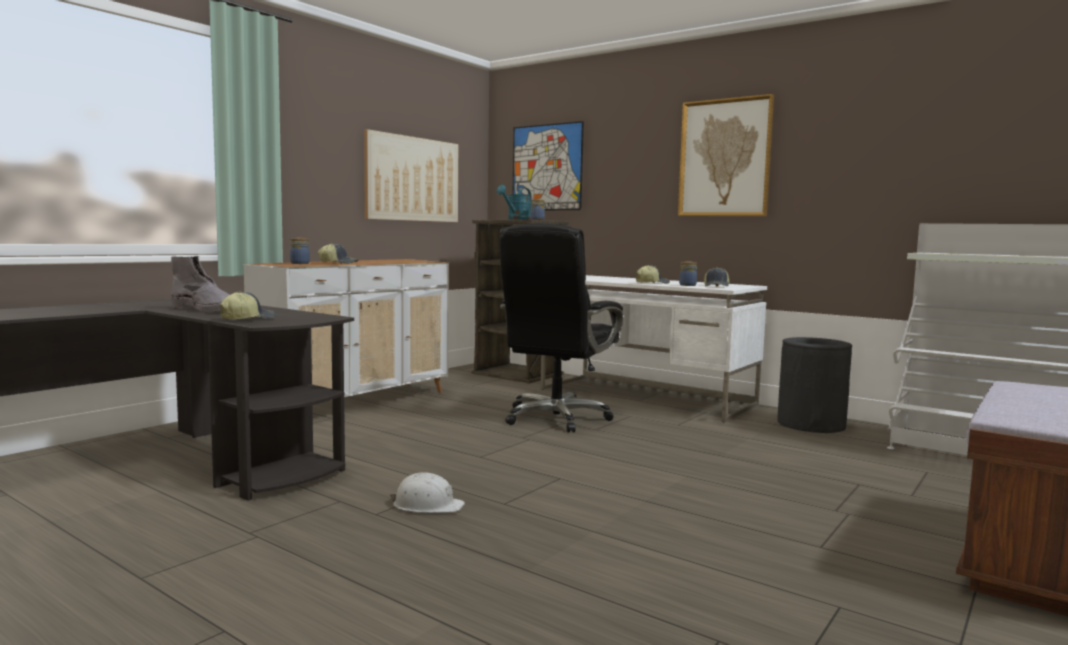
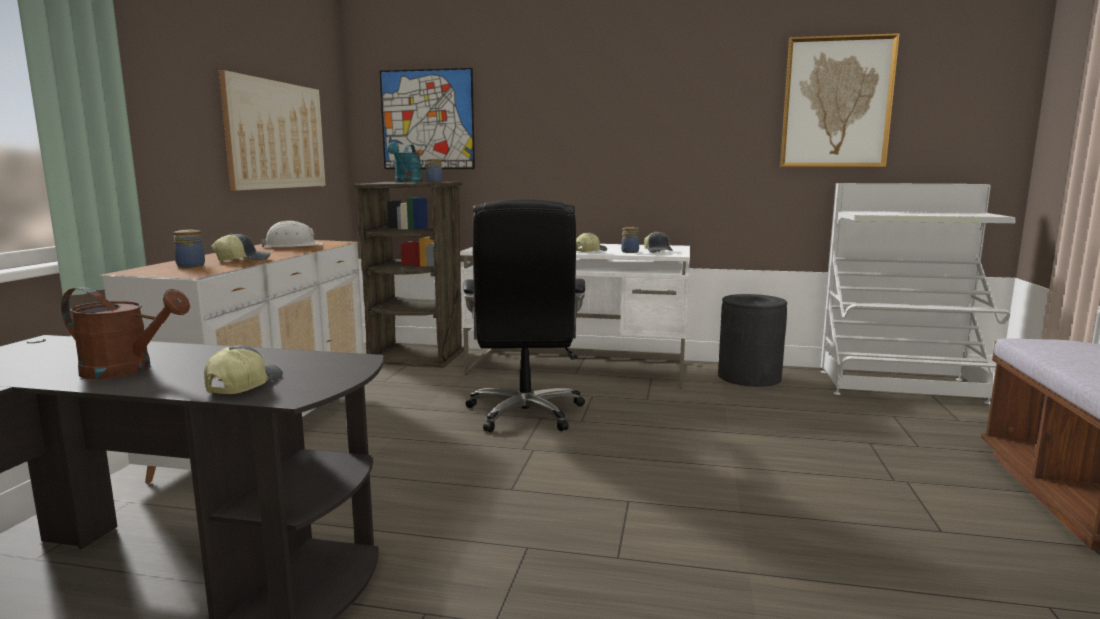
camera: 25 degrees left, 5 degrees up
(206, 310) = (127, 370): grey boot -> brown watering can
(427, 505) = (539, 587): white hard hat -> white hard hat (293, 246)
(725, 158) = (640, 115): picture -> picture (836, 102)

